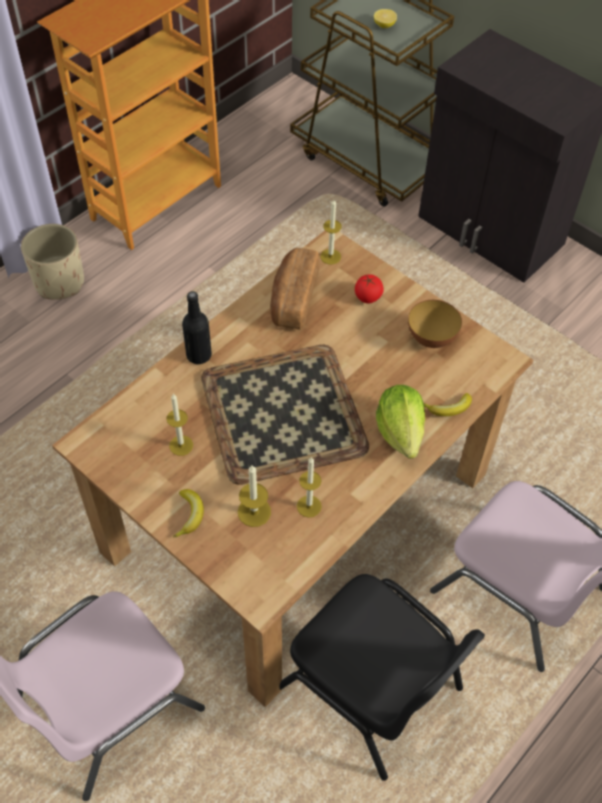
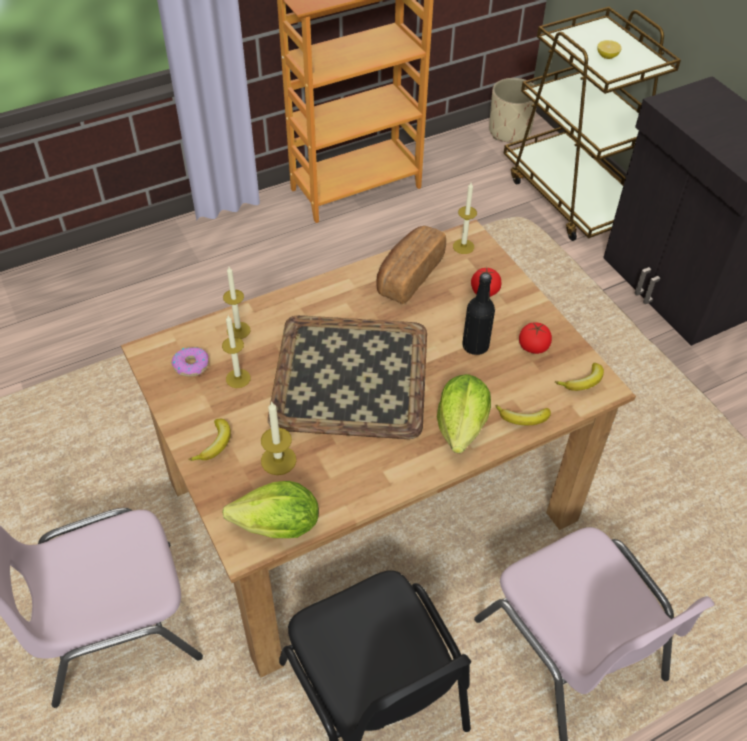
camera: 20 degrees right, 5 degrees down
(59, 282) = (240, 235): beige planter -> beige planter (509, 132)
(130, 445) = (191, 365): none -> donut
(199, 355) = (294, 302): black bottle -> black bottle (475, 346)
(282, 573) = (278, 527): none -> lettuce
(309, 506) = (335, 471): candle -> candle (238, 330)
(431, 339) = (533, 347): bowl -> tomato
(485, 360) = (583, 382): none -> banana

